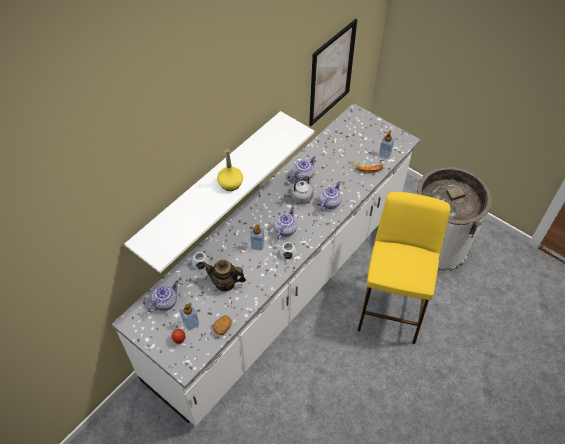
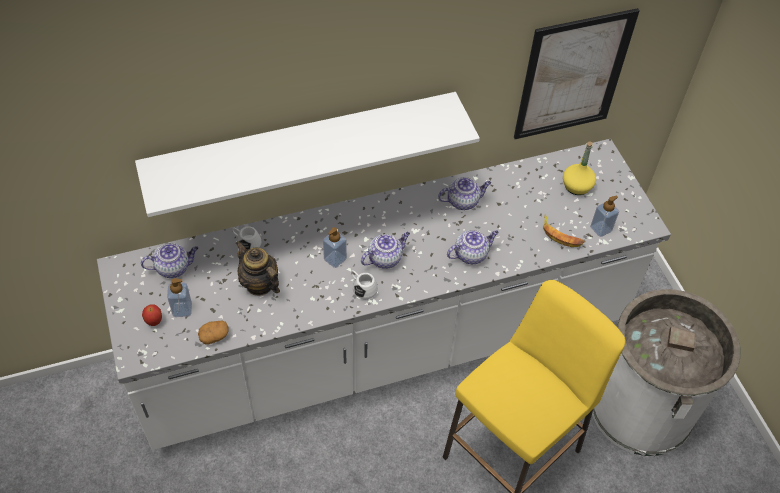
camera: 30 degrees right, 0 degrees up
(230, 184) = (315, 152): yellow bottle -> yellow bottle (577, 186)
(300, 197) = (437, 227): grey kettle -> none

